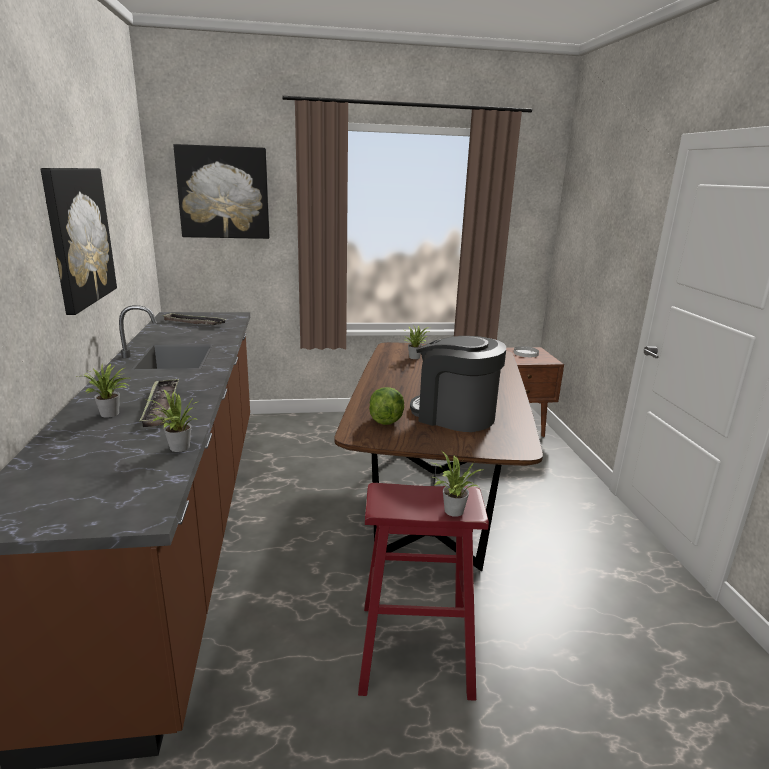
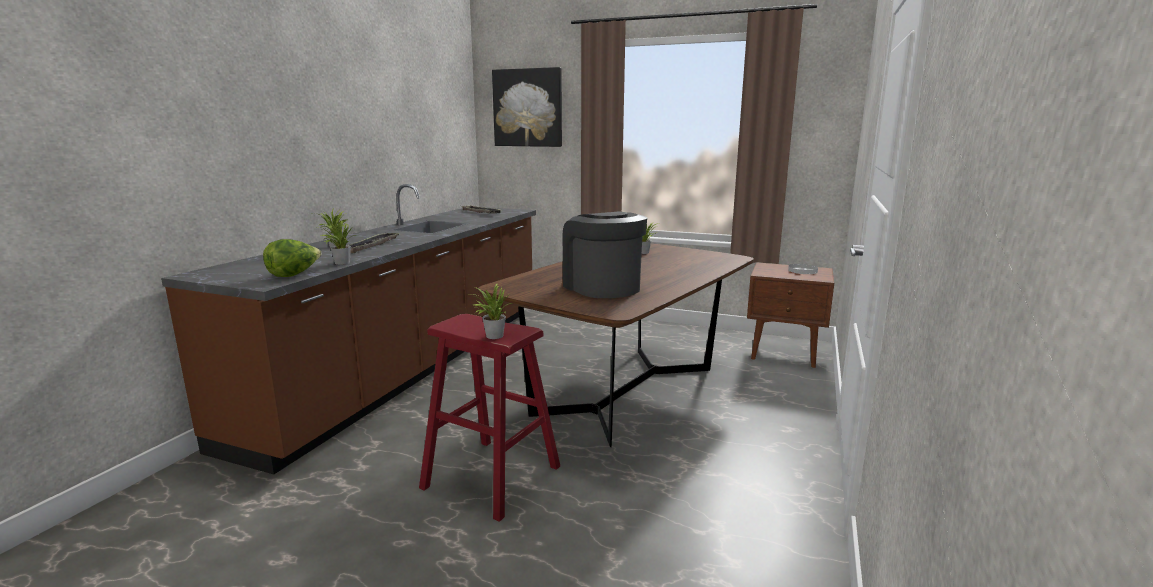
camera: 30 degrees right, 5 degrees down
(79, 237) = (366, 128): picture -> none
(386, 419) = (539, 282): lettuce -> lettuce (294, 275)

